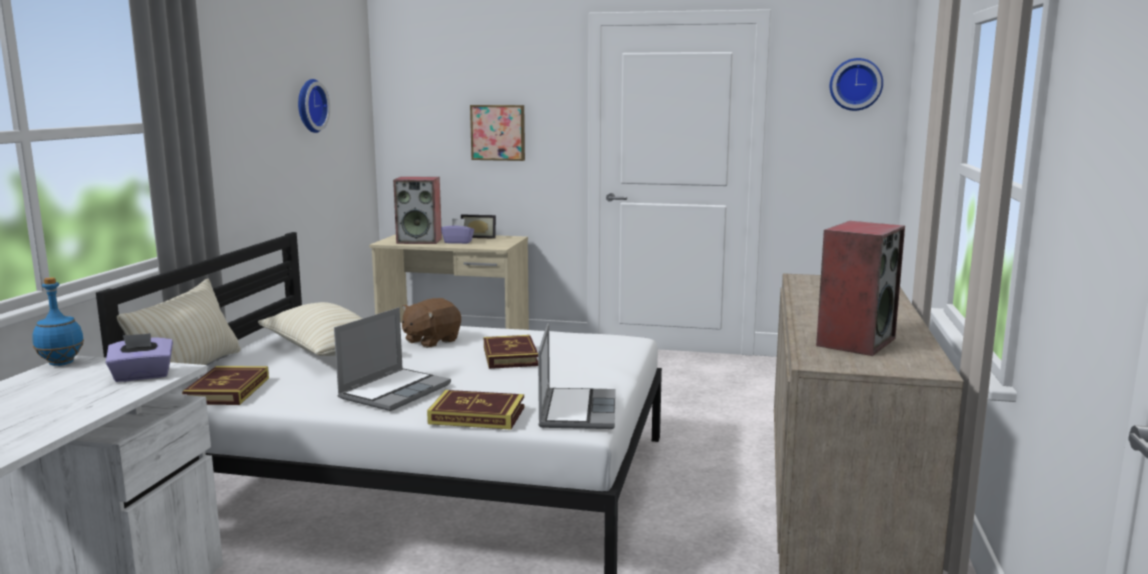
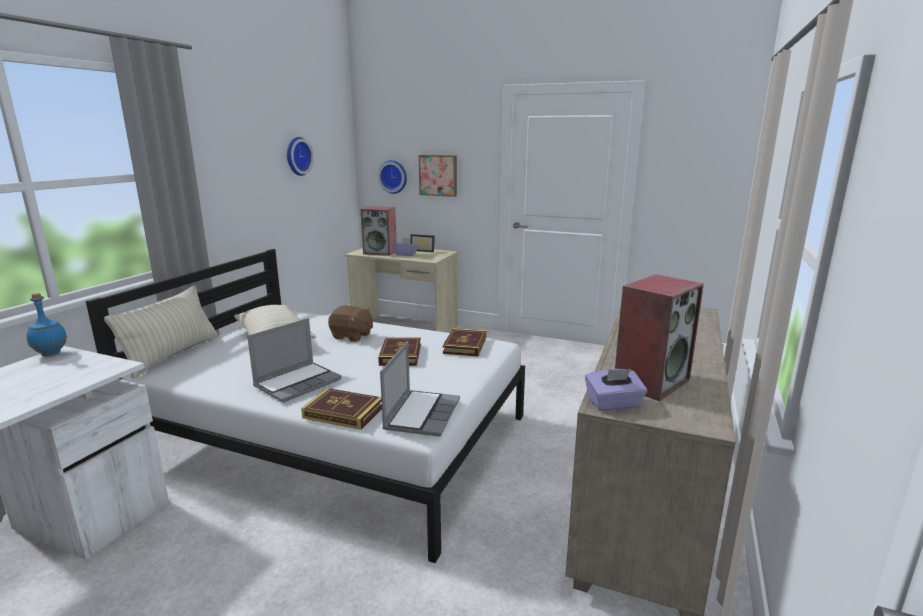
camera: 10 degrees right, 5 degrees up
(142, 376) = (91, 371): purple tissue box -> purple tissue box (614, 404)
(228, 390) = (186, 373): book -> book (465, 345)
(431, 341) = (352, 336): brown plush toy -> brown plush toy turned 120 degrees counterclockwise
(855, 84) = (711, 141): wall clock -> wall clock (394, 176)

